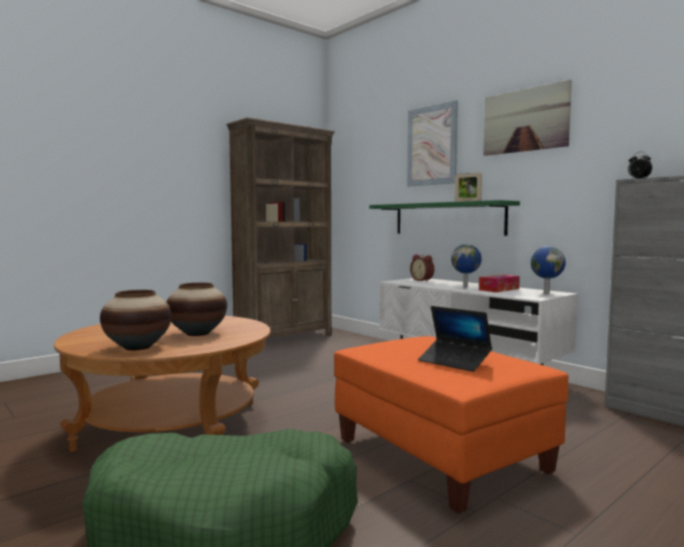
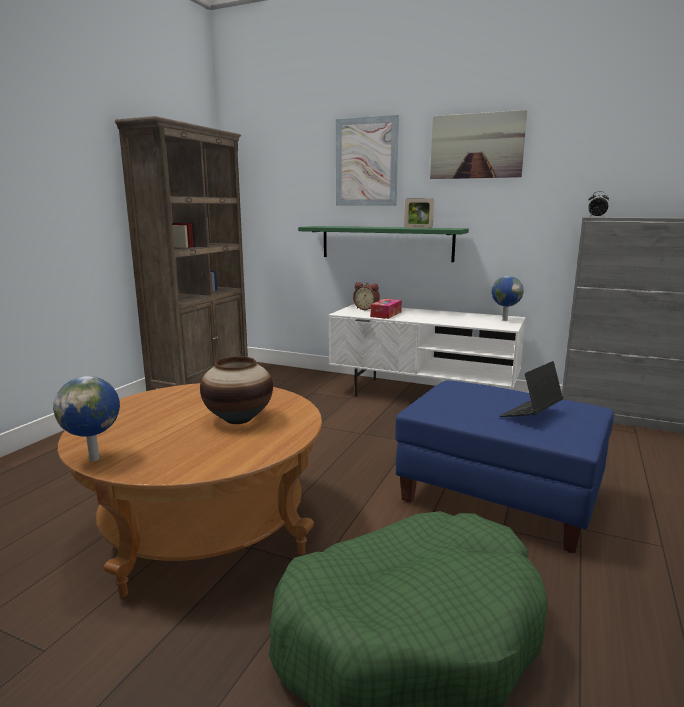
camera: 25 degrees left, 10 degrees up
(137, 347) = (207, 456): vase -> none
(440, 456) = (499, 497): orange ottoman -> blue ottoman
(454, 362) = (530, 414): laptop -> laptop turned 120 degrees clockwise
(466, 287) = (424, 316): globe -> globe (96, 458)
(499, 289) = (458, 317): tissue box -> tissue box (386, 314)

